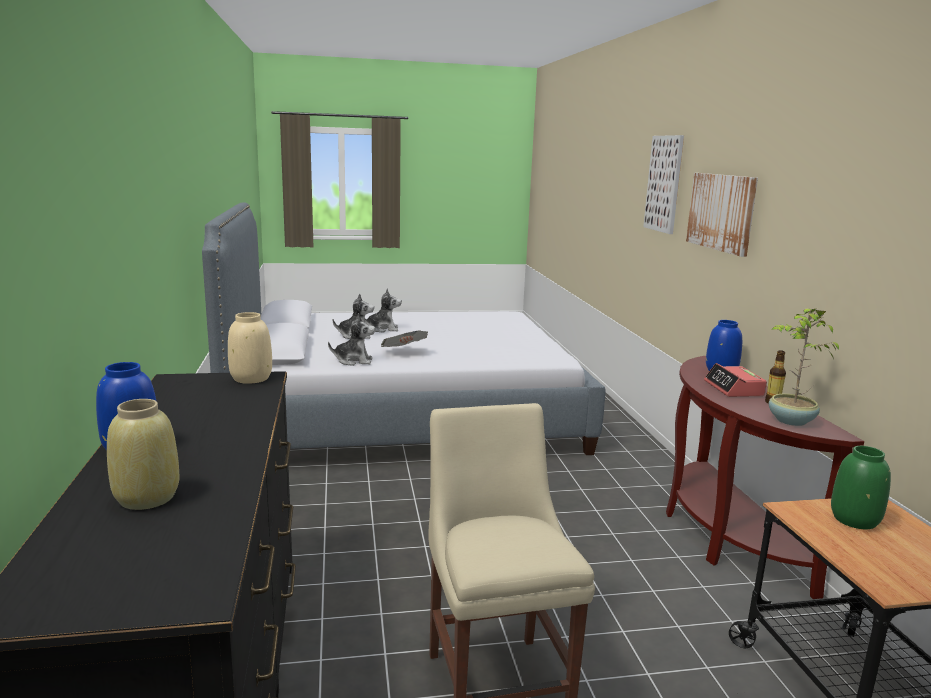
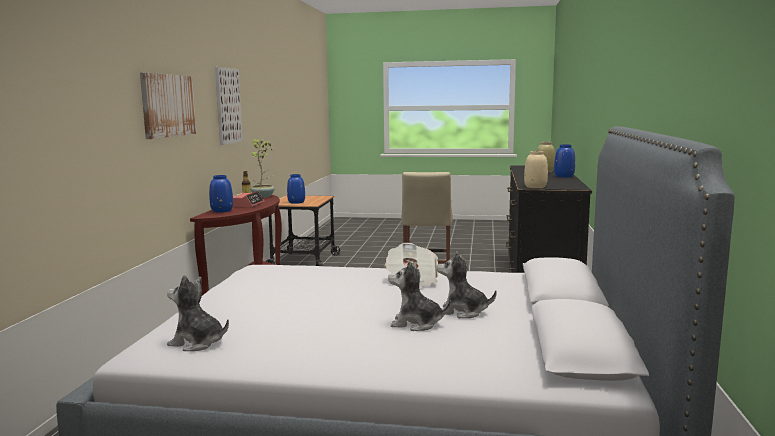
camera: 160 degrees left, 5 degrees down
(354, 361) = (471, 276): plush toy -> plush toy (197, 343)
(664, 184) = (94, 85): picture -> picture (228, 106)
(854, 520) = (296, 202): green vase -> blue vase

